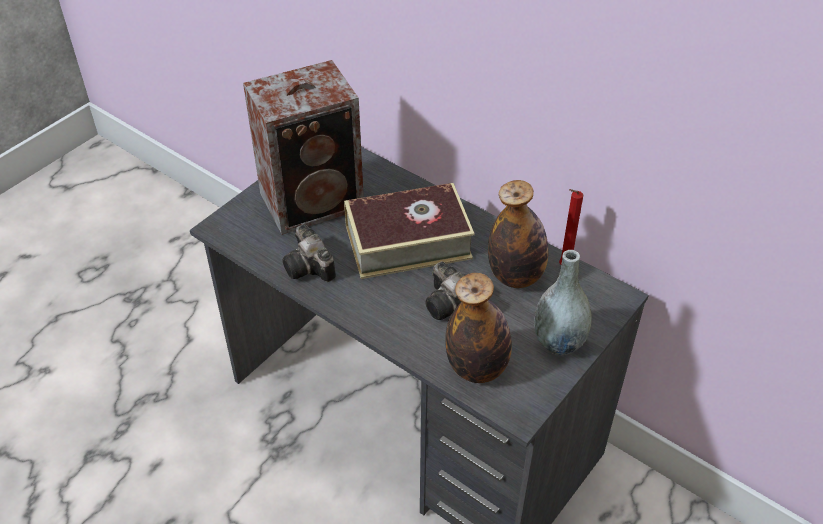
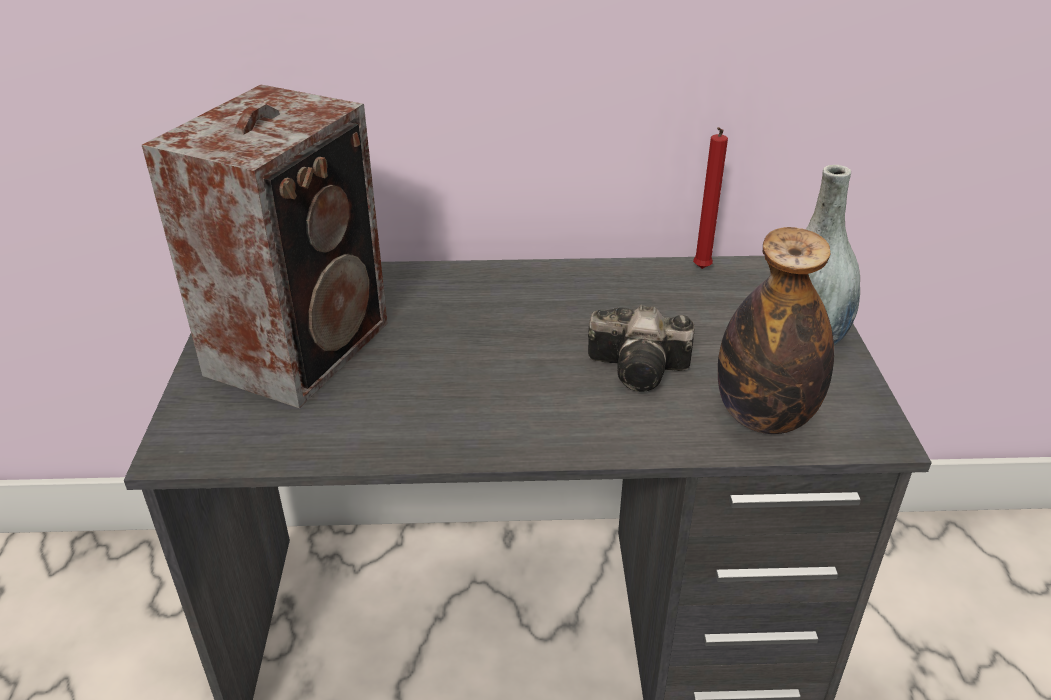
camera: 40 degrees left, 10 degrees down
(310, 268) = (396, 425): camera -> none
(408, 241) = (493, 330): book -> none
(516, 276) = (667, 302): bottle -> none

